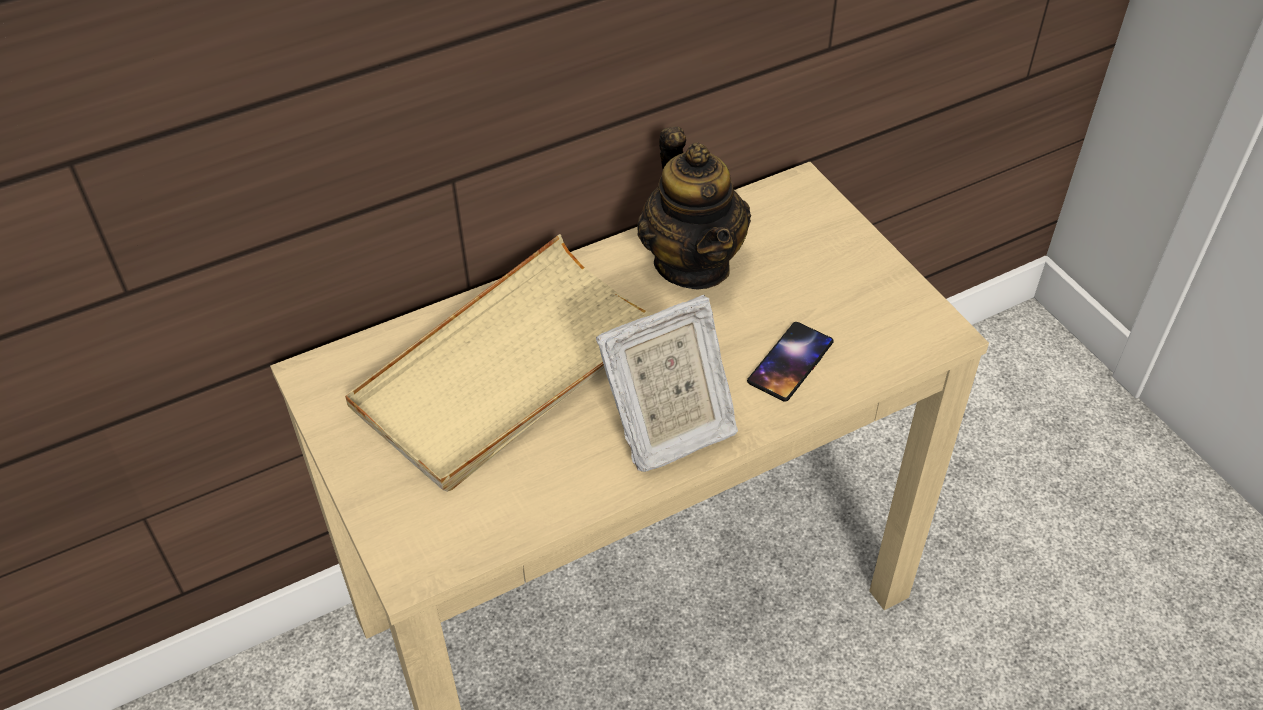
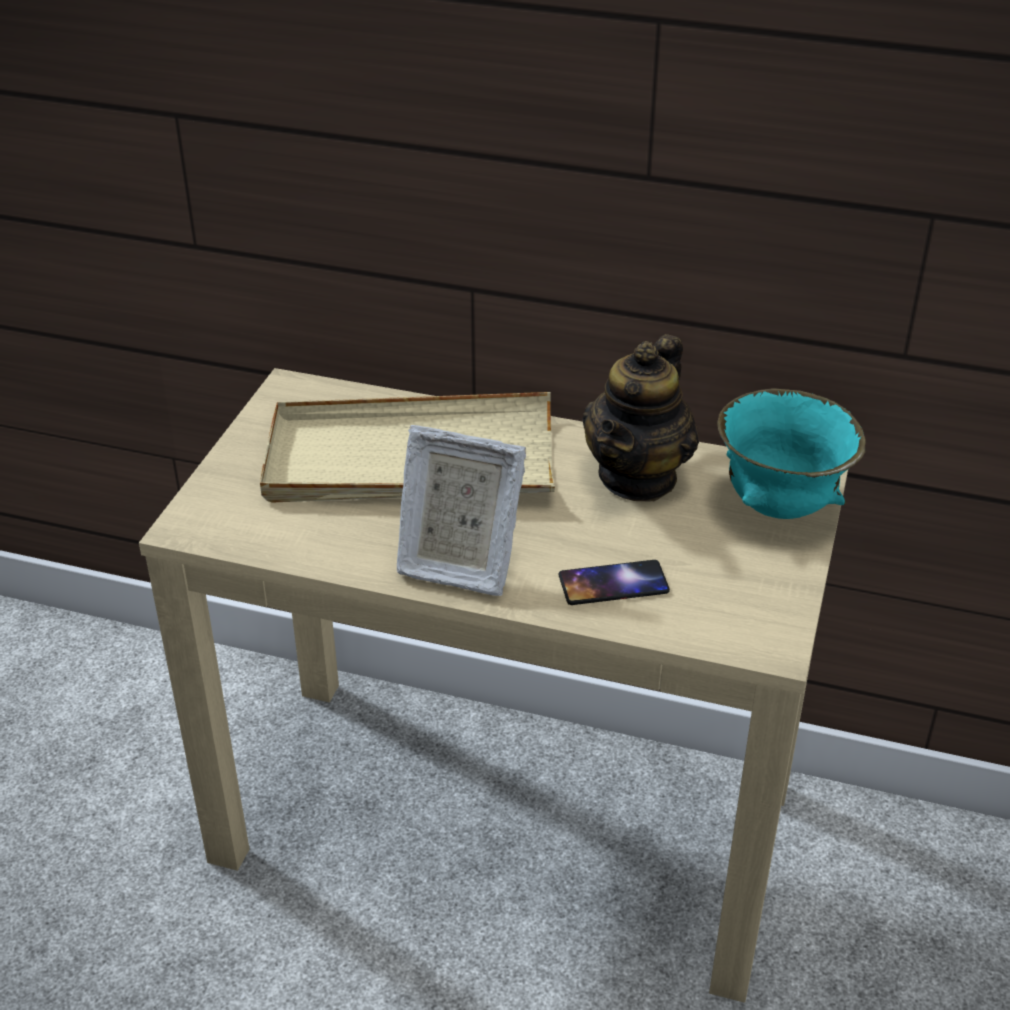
camera: 45 degrees right, 10 degrees down
(811, 223) = (778, 508): none -> turquoise bowl

